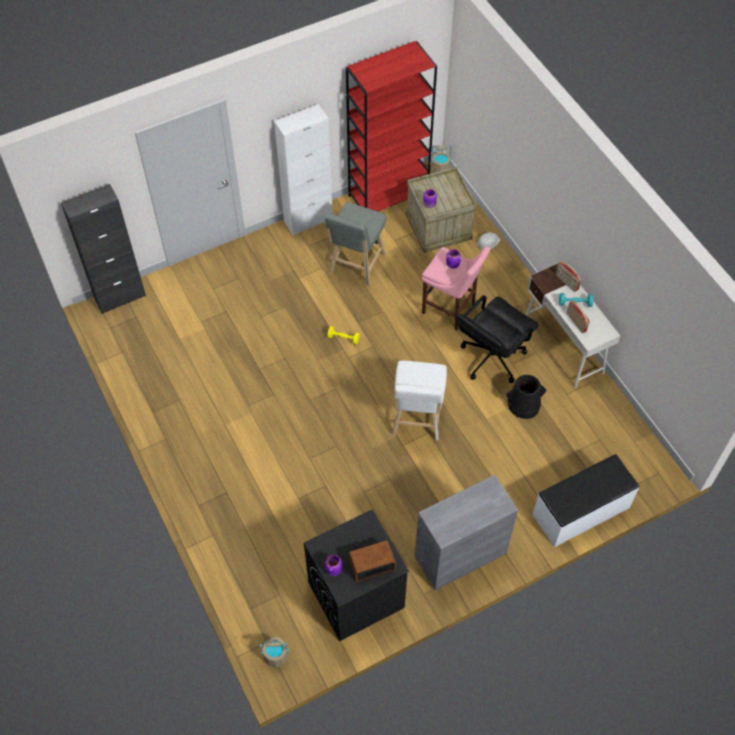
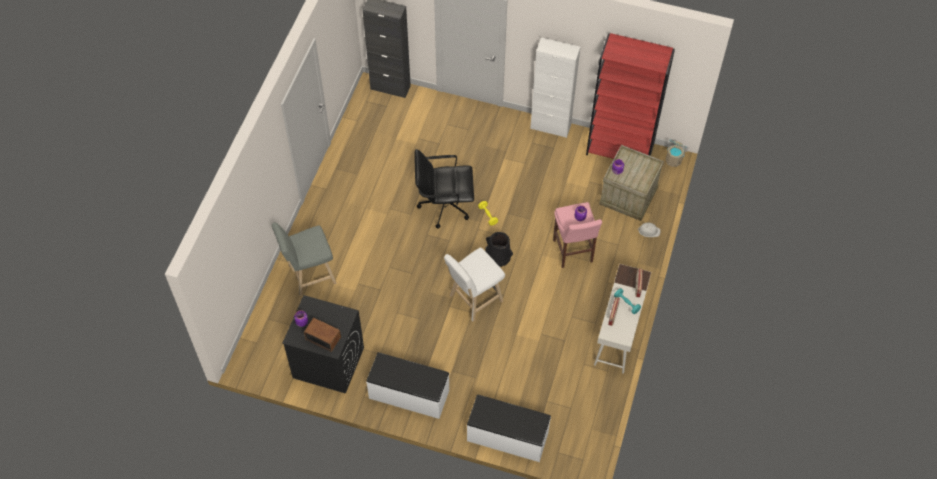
camera: 45 degrees right, 0 degrees up
(276, 656) = (252, 354): beige bucket -> none
(356, 265) = (547, 178): grey stool -> grey stool (309, 275)
(460, 554) = (409, 395): grey cabinet -> white bench
(491, 358) = (563, 302): black office chair -> black office chair (444, 205)
(524, 404) = (549, 346): black bucket -> black bucket (498, 256)

